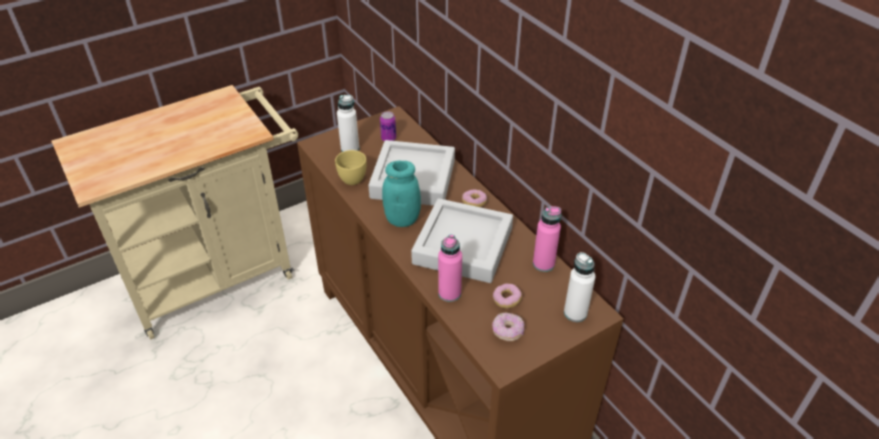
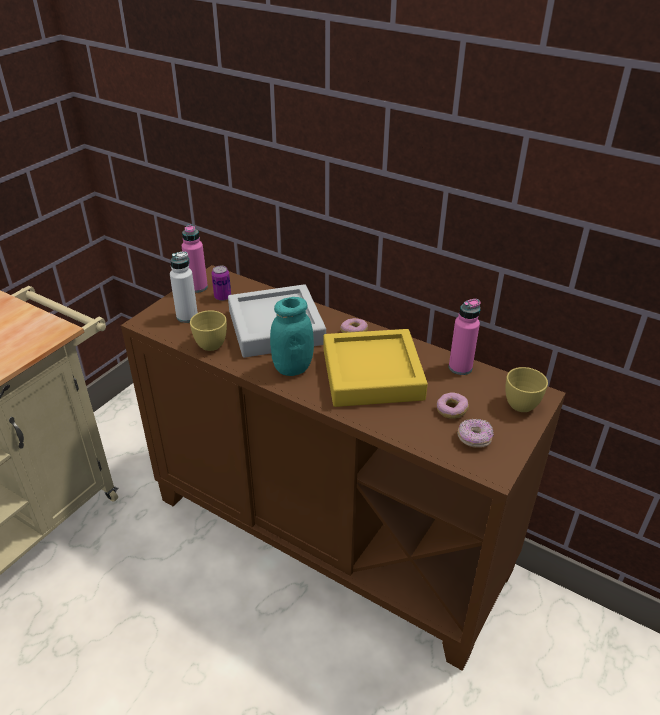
camera: 25 degrees left, 5 degrees down
(449, 293) = (392, 422): pink bottle -> pink bottle (197, 287)
(463, 246) = (372, 374): grey tray -> yellow tray
(575, 313) = (521, 402): white bottle -> yellow cup

